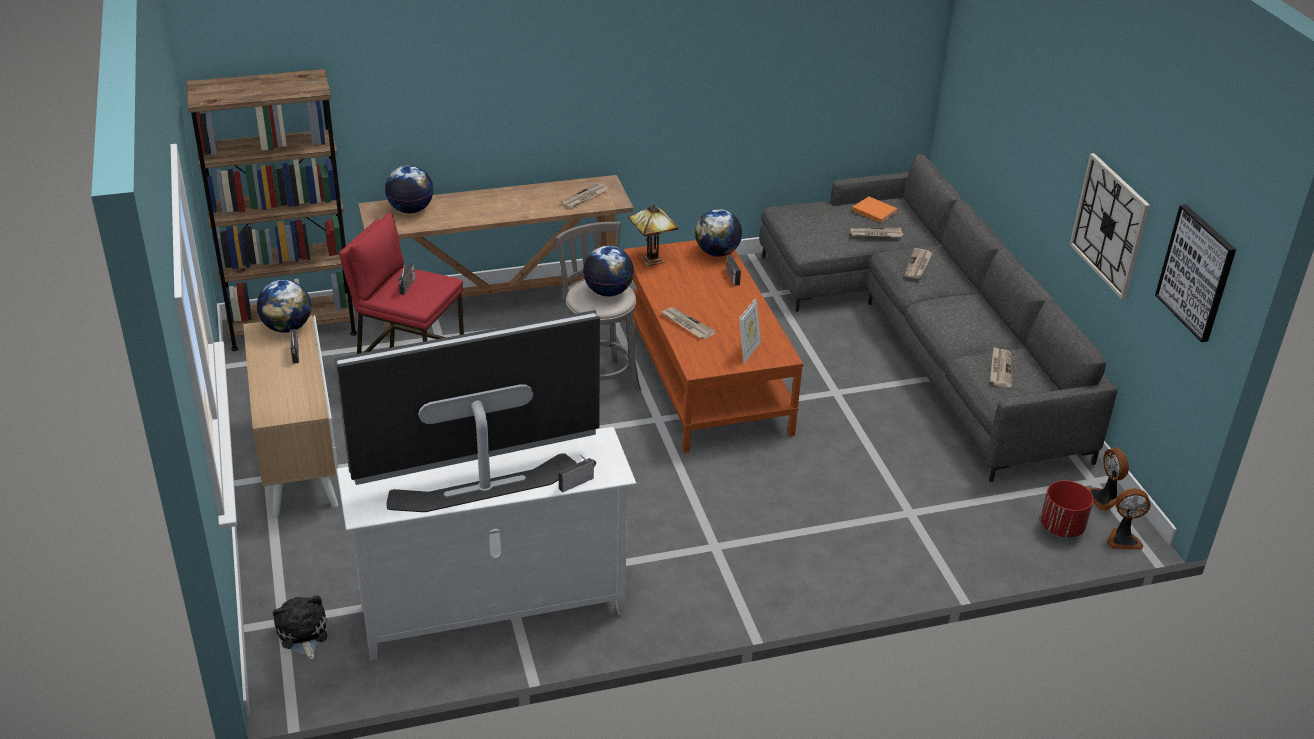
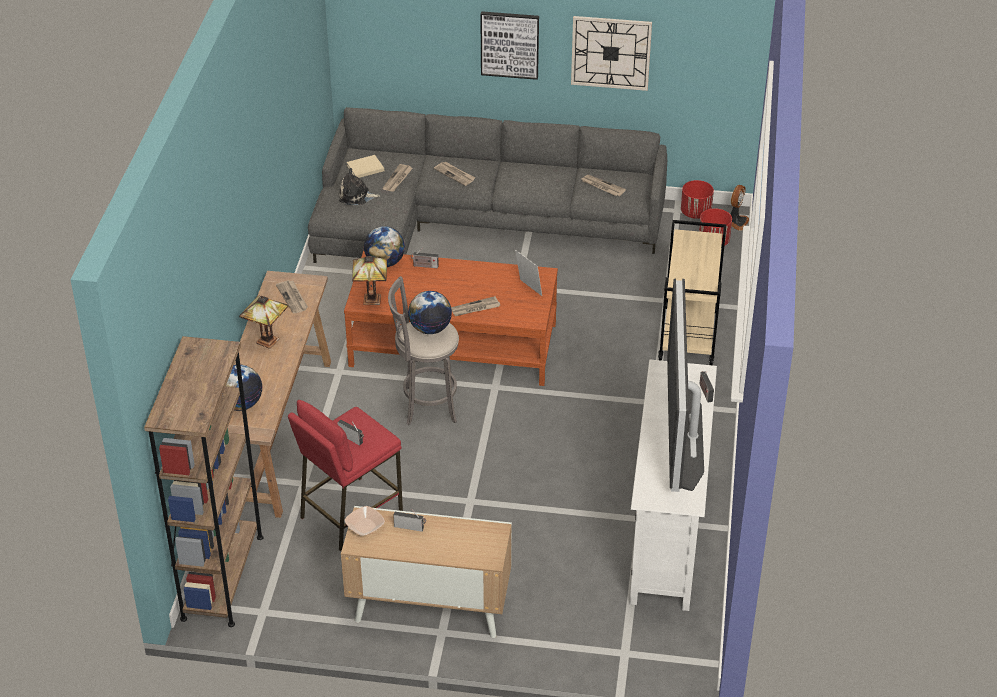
camera: 65 degrees left, 5 degrees up
(287, 328) = (365, 526): globe -> bowl
(302, 634) = (644, 644): plush toy -> plush toy (356, 196)
(509, 201) = (267, 342): none -> table lamp
(858, 548) = (689, 336): none -> beige cart
(873, 210) = (364, 168): orange book -> beige book
(1104, 498) = (696, 213): fan -> red planter
(1197, 272) = (717, 39): picture -> picture (510, 44)

